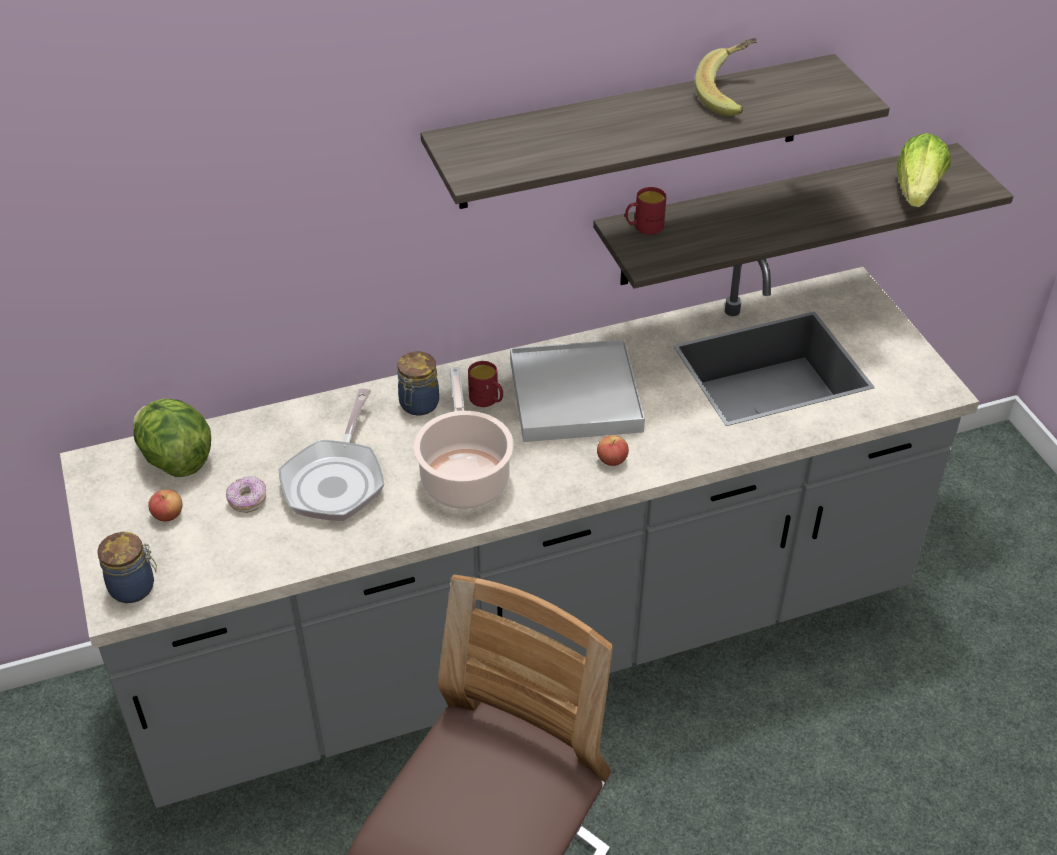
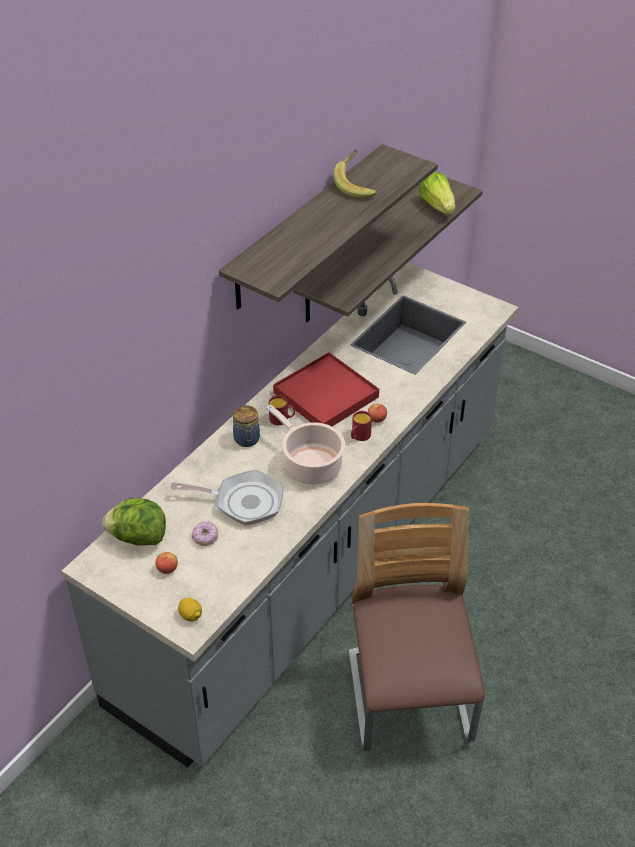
camera: 35 degrees left, 0 degrees up
(134, 587) = (191, 616): jar -> lemon
(336, 480) = (243, 502): frying pan -> frying pan turned 60 degrees counterclockwise
(575, 396) = (326, 395): white tray -> red tray
(643, 227) = (323, 281): red mug -> red mug (359, 436)

